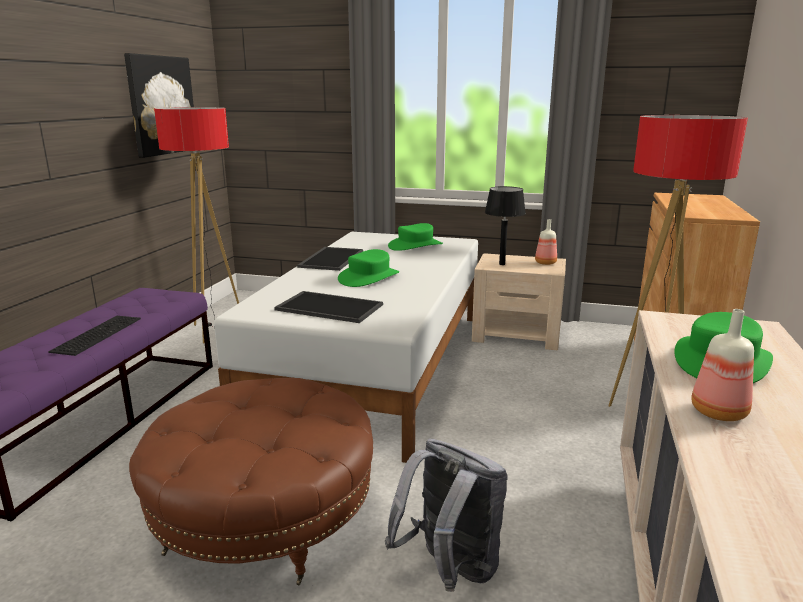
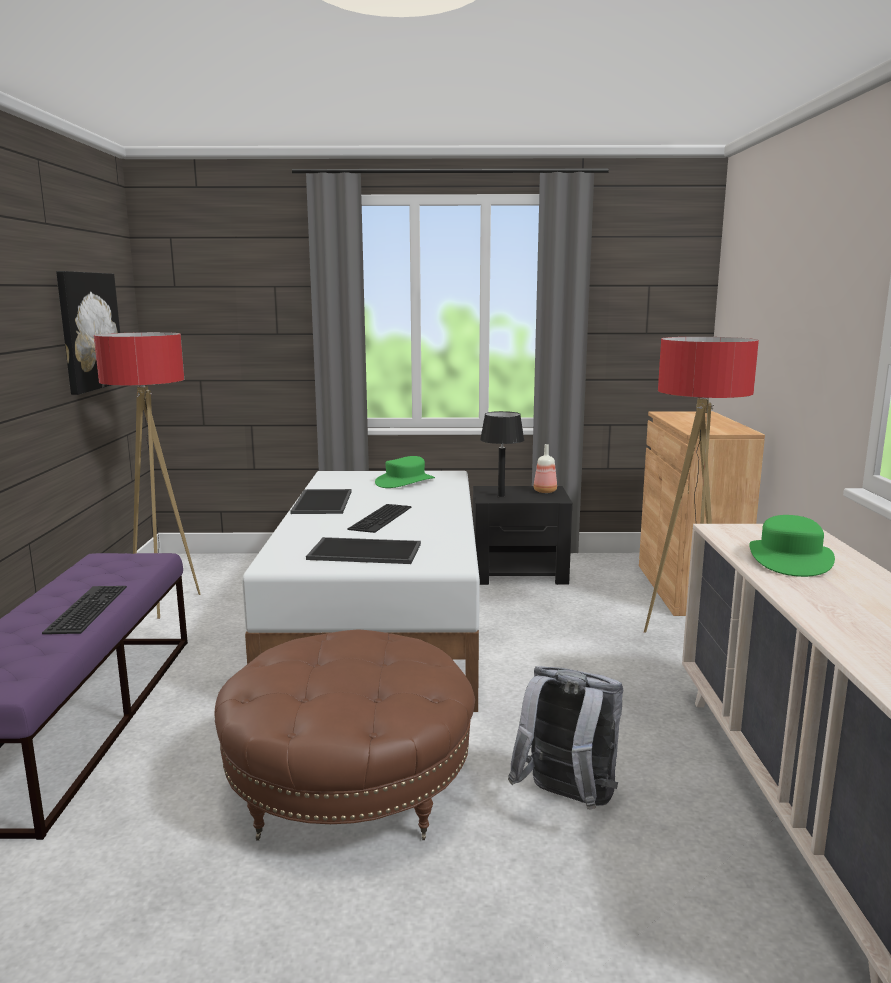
camera: 15 degrees left, 5 degrees down
(369, 277) = (382, 518): green hat -> keyboard
(517, 334) = (519, 572): beige nightstand -> black nightstand
(720, 413) = (814, 597): bottle -> none

